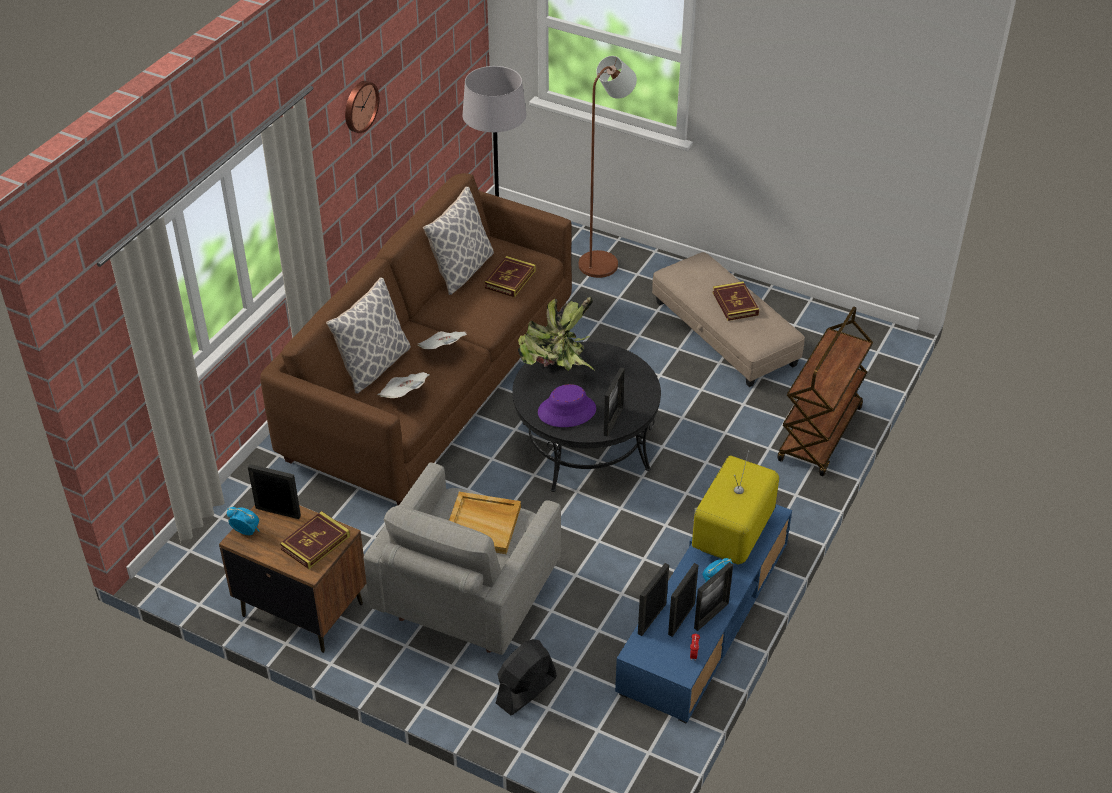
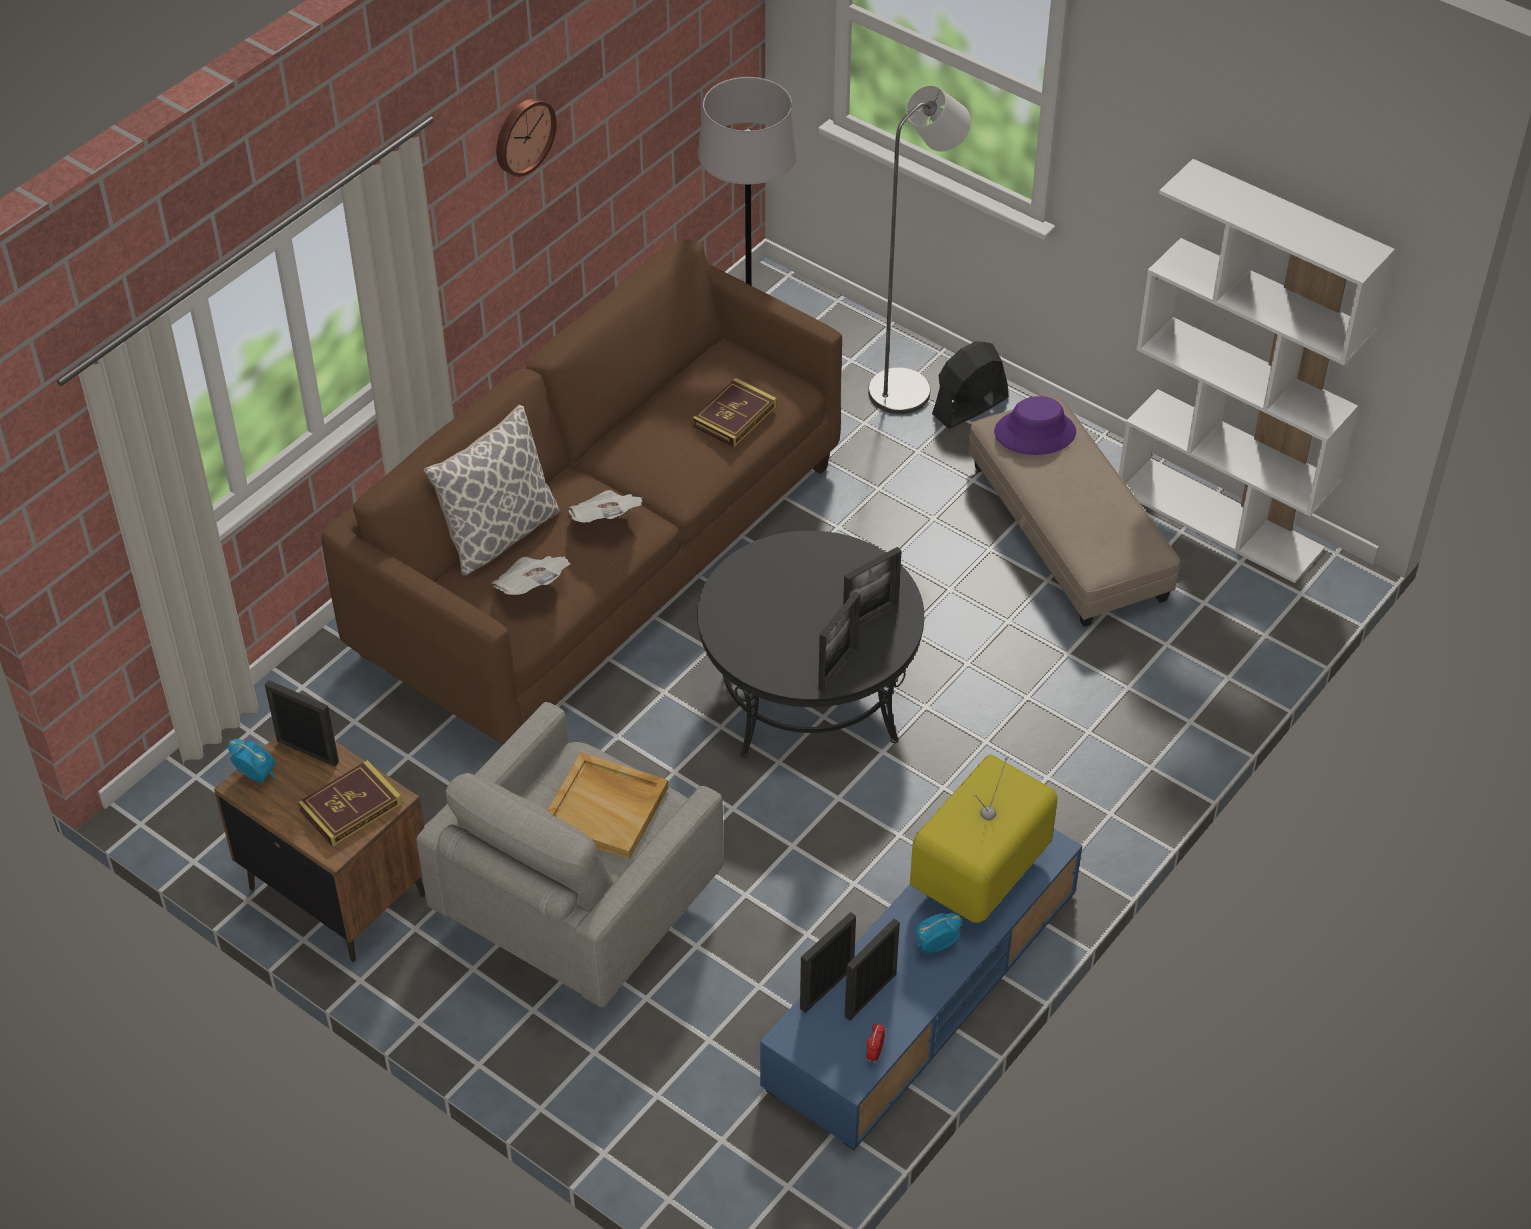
camera: 10 degrees right, 5 degrees up
(461, 270) = (665, 392): pillow -> none
(526, 690) = (631, 1064): black fan -> black fan (969, 406)
(556, 367) = (774, 569): potted plant -> none
(566, 411) = (772, 642): purple hat -> purple hat (1034, 432)
(603, 261) = (909, 387): brown floor lamp -> grey floor lamp
(711, 616) = (916, 996): picture frame -> picture frame (870, 619)
(735, 303) = (1083, 492): book -> none
(816, 315) = (1220, 519): none -> white bookcase
(820, 435) = (1174, 721): brown cart -> none

